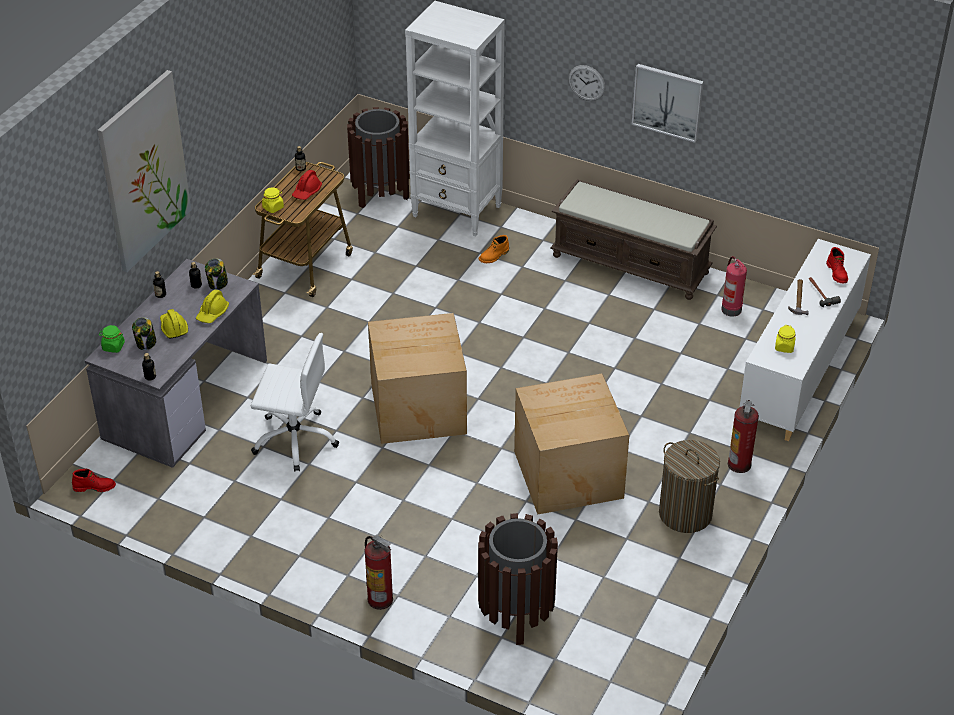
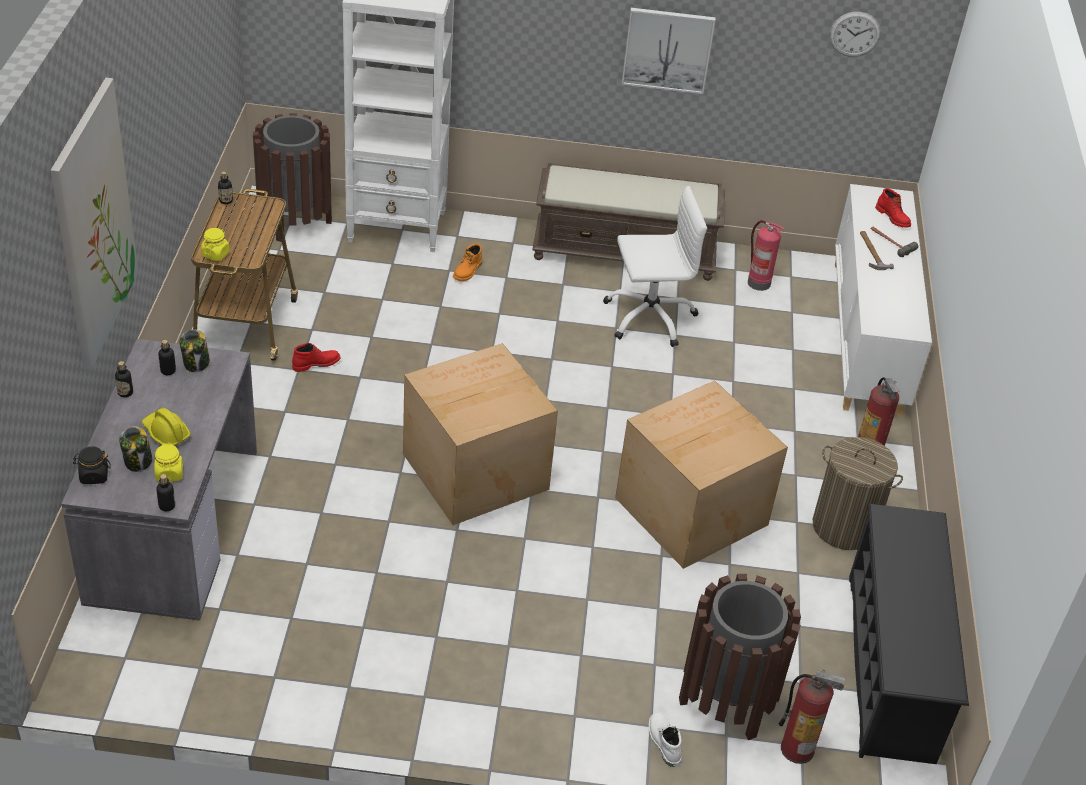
camera: 25 degrees left, 0 degrees up
(95, 487) = (103, 673): red boot -> red boot (316, 363)
(113, 347) = (94, 476): green jar -> black jar
(212, 313) = (209, 403): yellow hard hat -> none
(295, 439) = (343, 545): white office chair -> white office chair (649, 317)
(307, 192) = (248, 228): red hard hat -> none
(380, 599) = (556, 727): fire extinguisher -> fire extinguisher (797, 749)
(452, 629) = (663, 742): none -> white boot
(586, 83) = (562, 42): wall clock -> wall clock (855, 34)
(658, 623) = (890, 667): none -> black shoe rack
(784, 347) = (891, 309): yellow jar -> yellow jar (169, 474)

